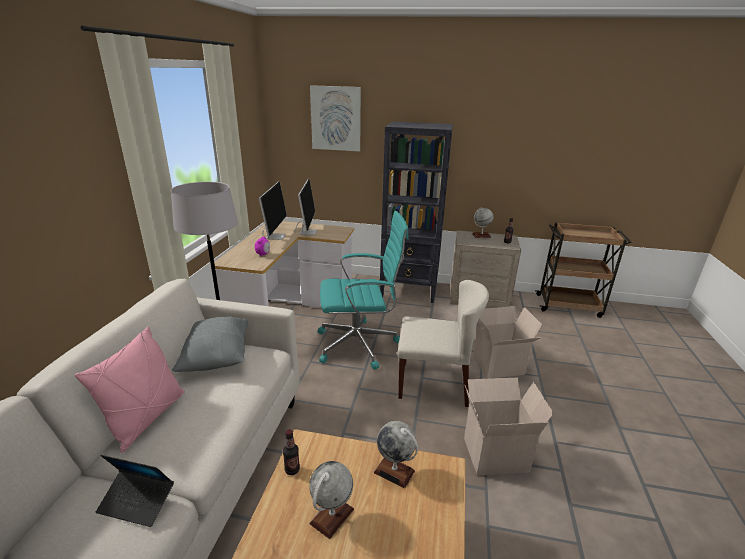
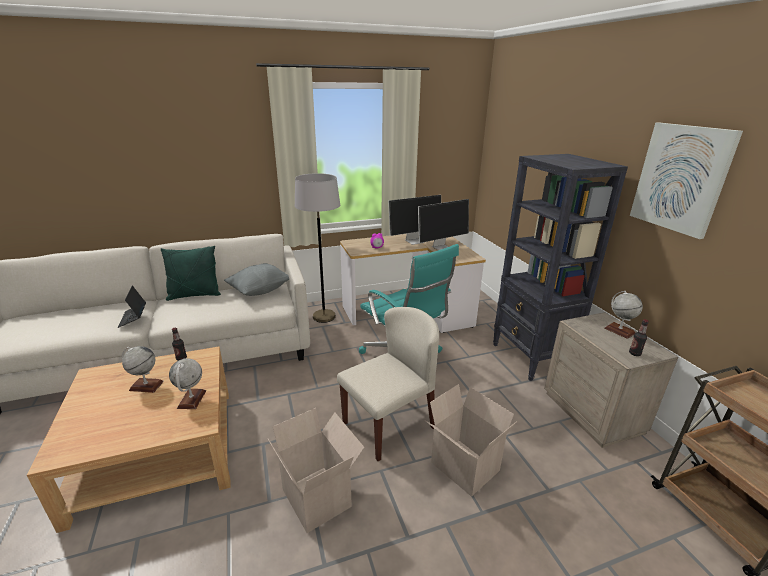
camera: 60 degrees right, 0 degrees up
(147, 418) = (194, 295): pink pillow -> green pillow
(336, 118) = (528, 144): picture -> picture (681, 178)
(434, 383) = (389, 424): beige chair -> beige chair turned 105 degrees counterclockwise

